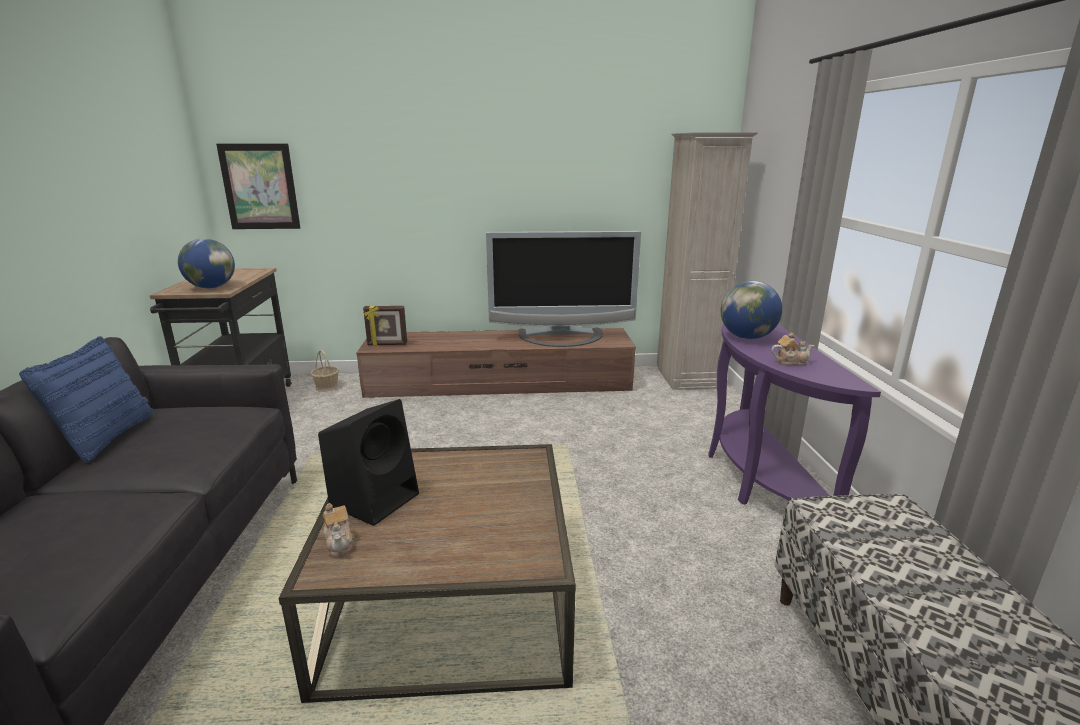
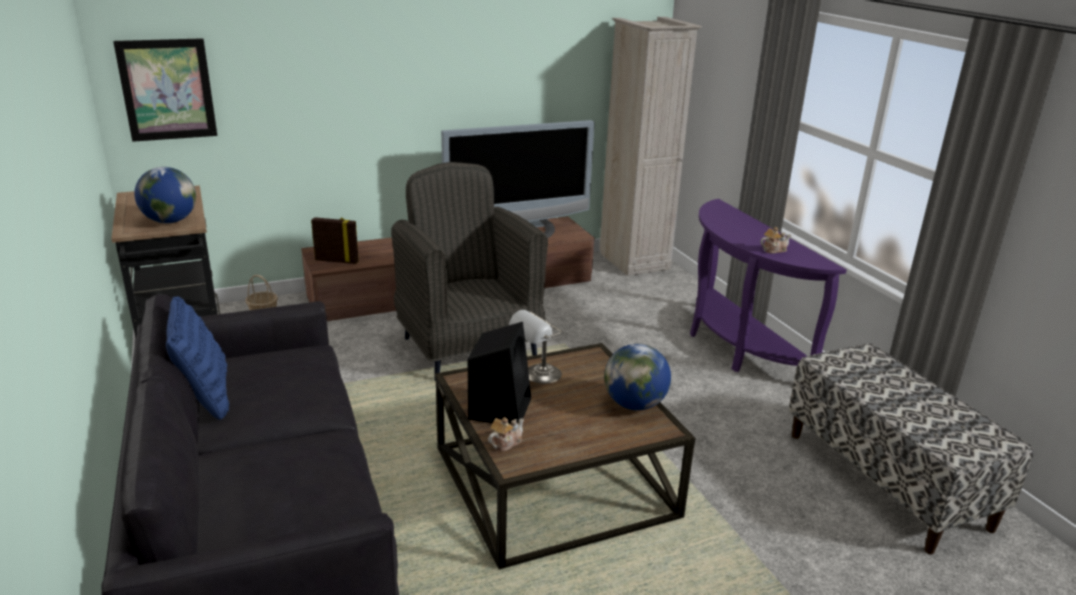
camera: 20 degrees left, 5 degrees up
(340, 542) = (505, 443): teapot -> teapot turned 90 degrees counterclockwise
(387, 344) = (337, 261): picture frame -> picture frame turned 150 degrees counterclockwise
(449, 470) = (537, 376): none -> white table lamp
(472, 436) = (468, 347): none -> grey armchair
(747, 337) = (728, 229): globe -> globe (634, 404)

